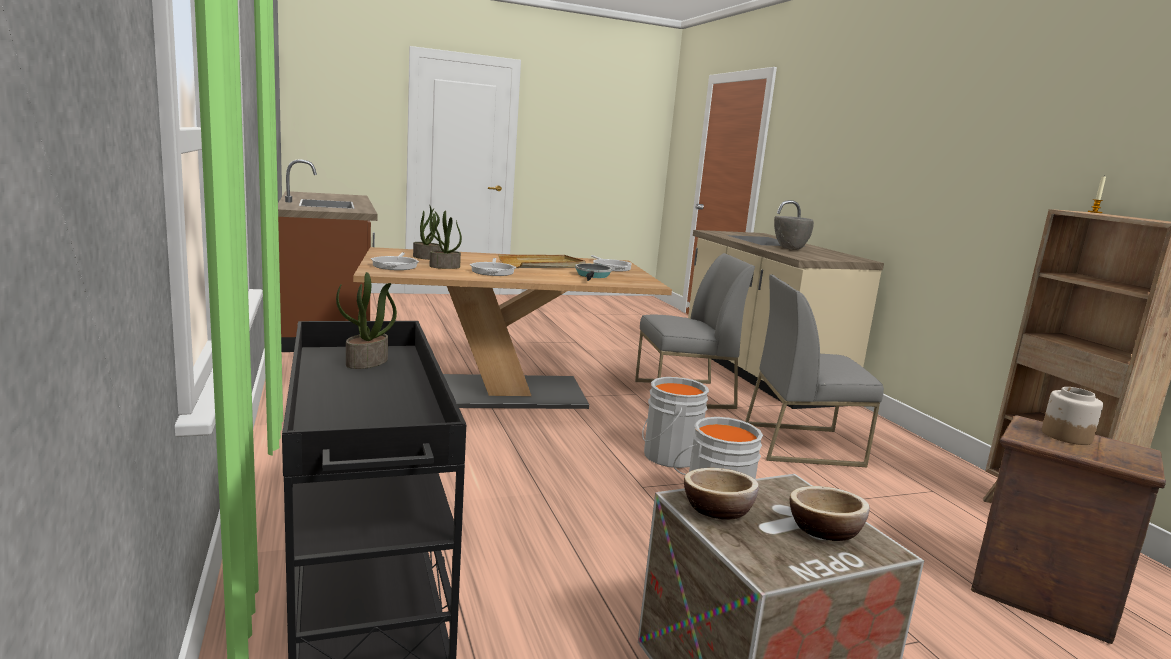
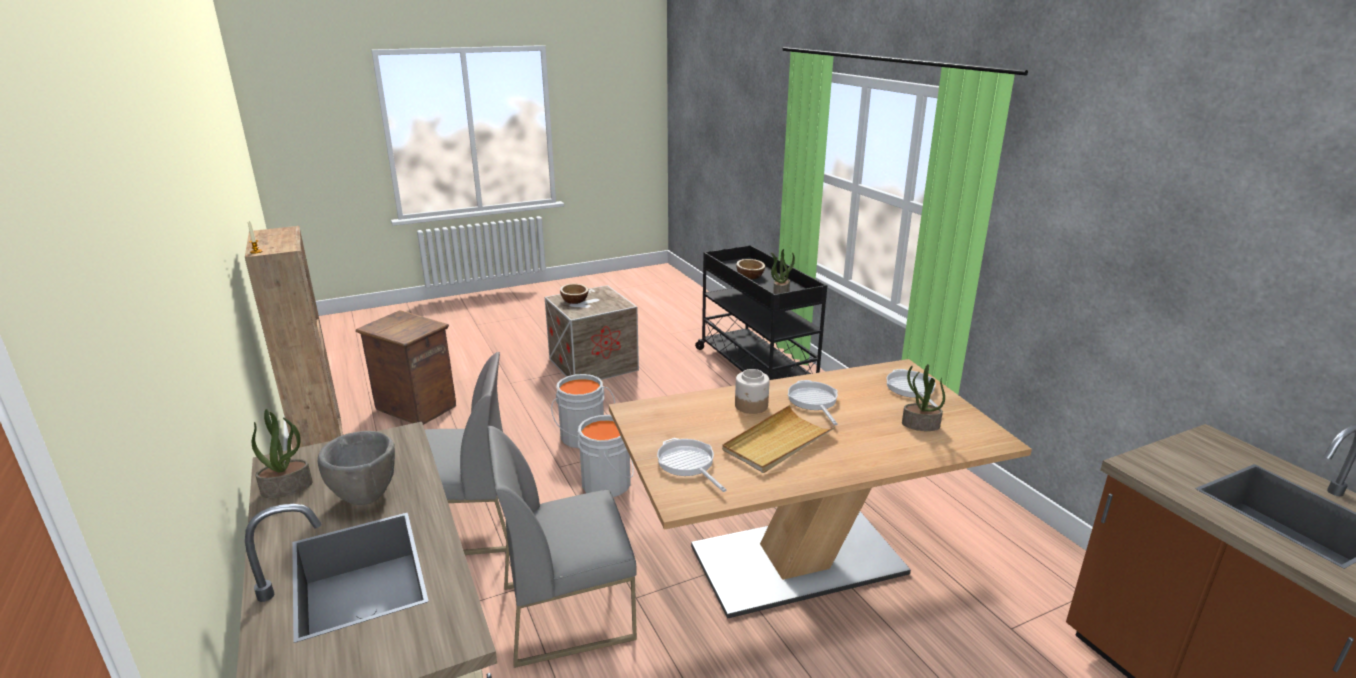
camera: 175 degrees right, 10 degrees up
(444, 267) = (869, 400): potted plant -> potted plant (287, 487)
(593, 275) = (703, 420): frying pan -> none
(717, 510) = (613, 302): bowl -> bowl (750, 276)
(1066, 436) = (403, 328): jar -> jar (751, 406)

